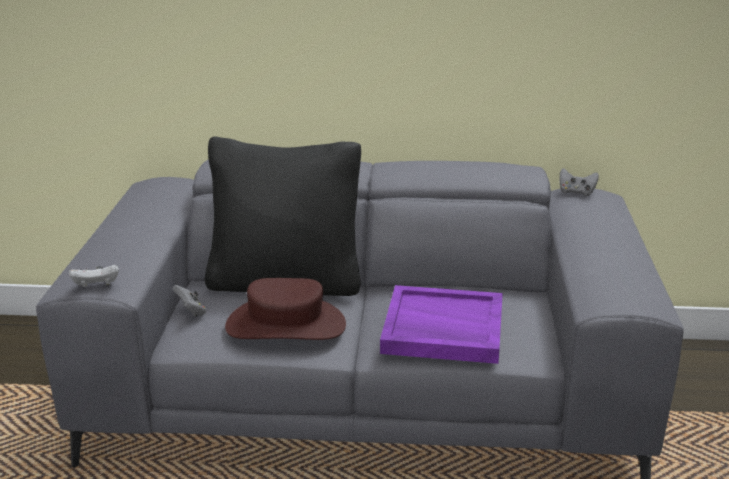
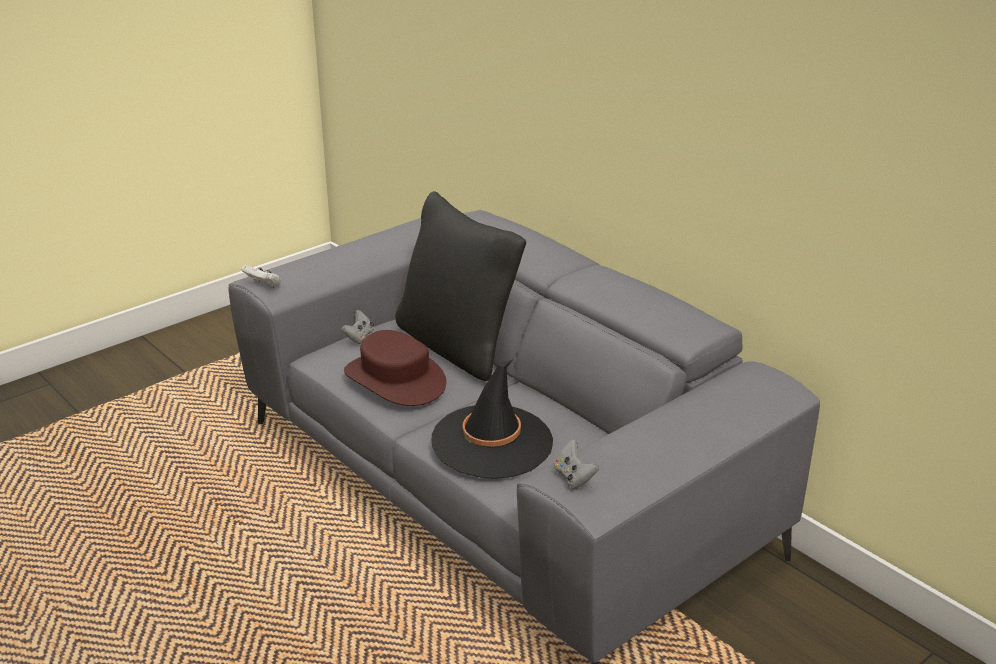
camera: 45 degrees right, 5 degrees up
(442, 329) = (492, 442): purple tray -> black hat
(576, 192) = (760, 373): grey game controller -> grey game controller (573, 477)

